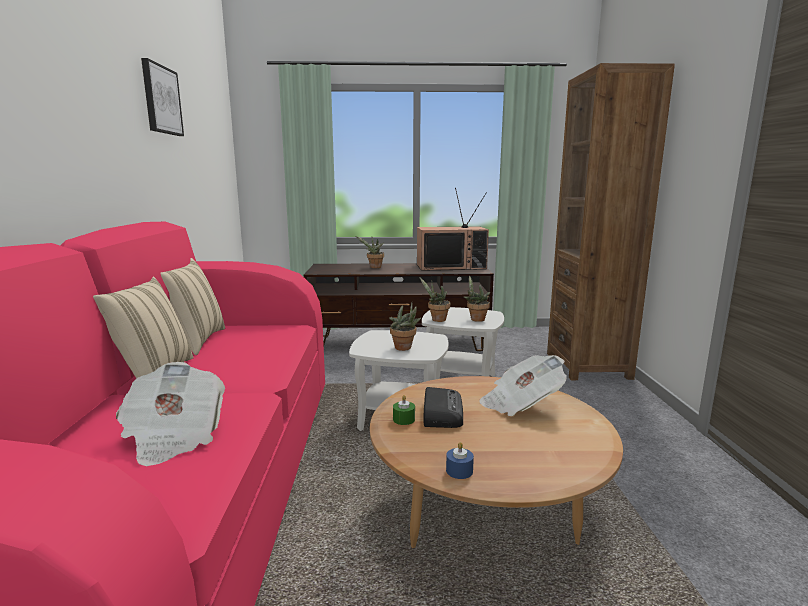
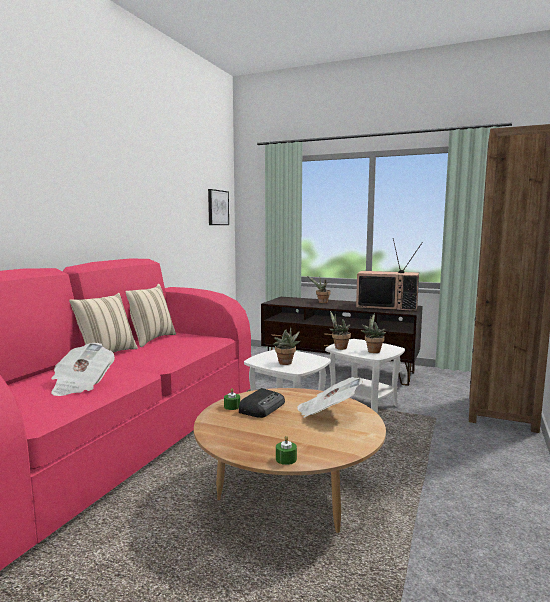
camera: 25 degrees right, 5 degrees down
(161, 100) = (162, 179): picture -> picture (217, 207)
(459, 471) = (228, 440): blue candle -> none
(557, 478) = (286, 459): none -> green candle

